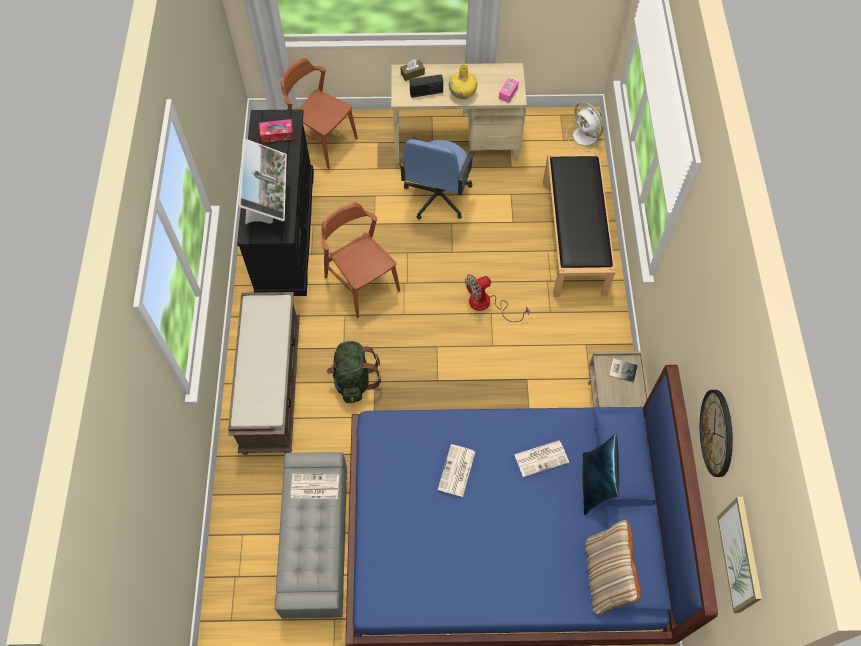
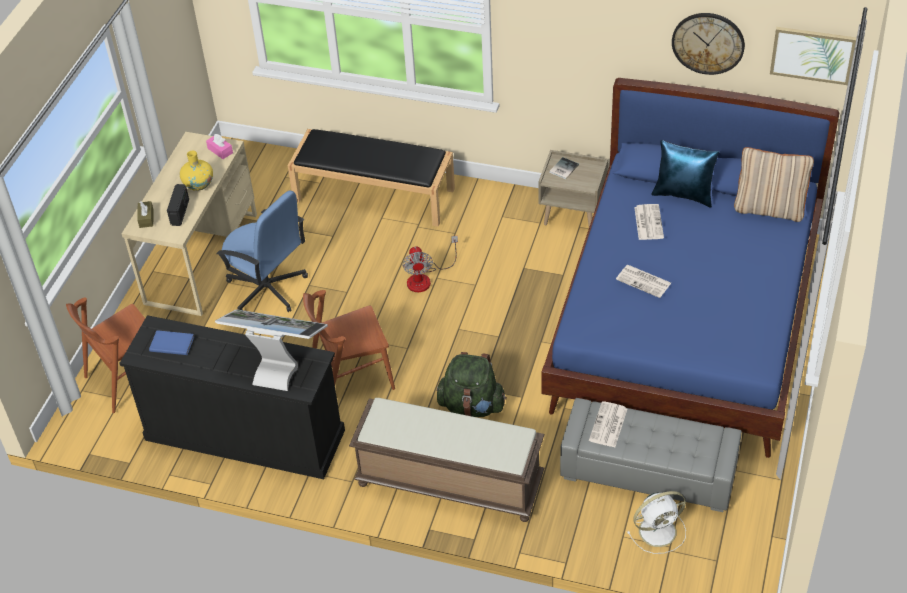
camera: 70 degrees left, 15 degrees down
(277, 134) = (171, 343): tissue box -> blue book
(586, 137) = (254, 155): white fan -> white fan (659, 530)

